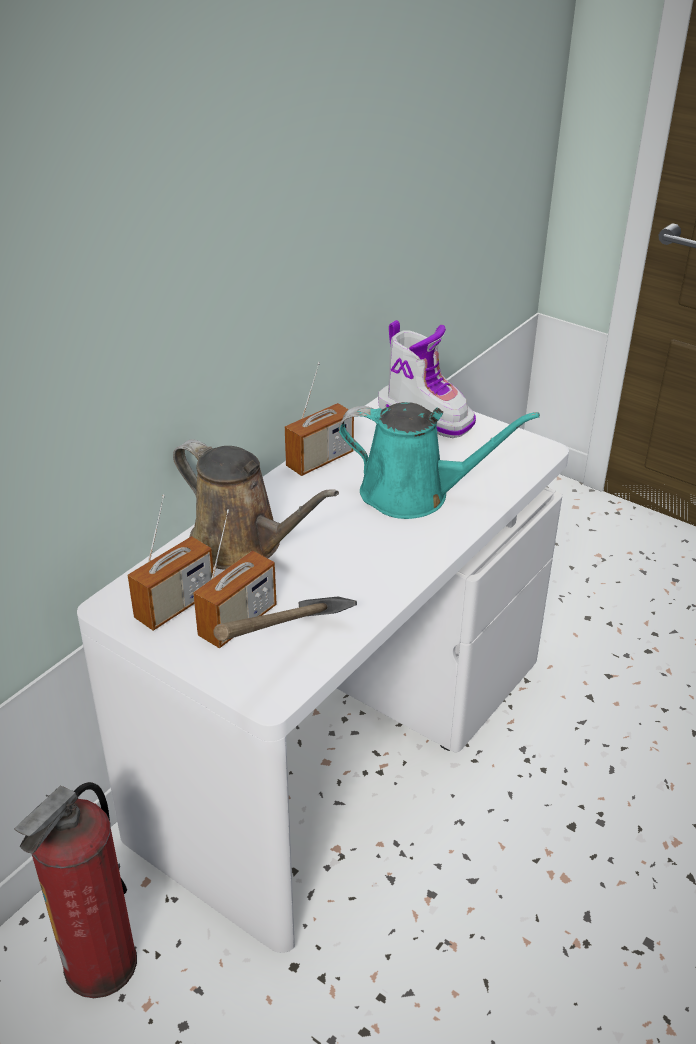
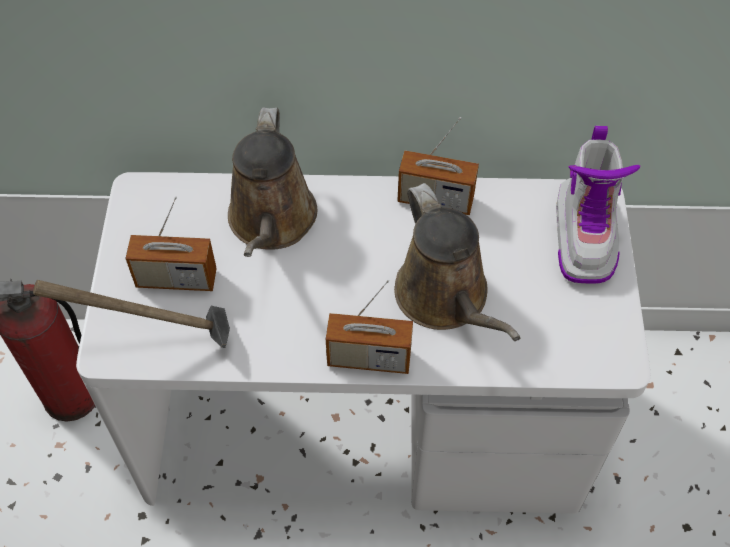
camera: 55 degrees right, 20 degrees up
(175, 605) = (166, 228): radio -> radio (369, 358)
(413, 494) = (446, 298): turquoise watering can -> brown watering can

